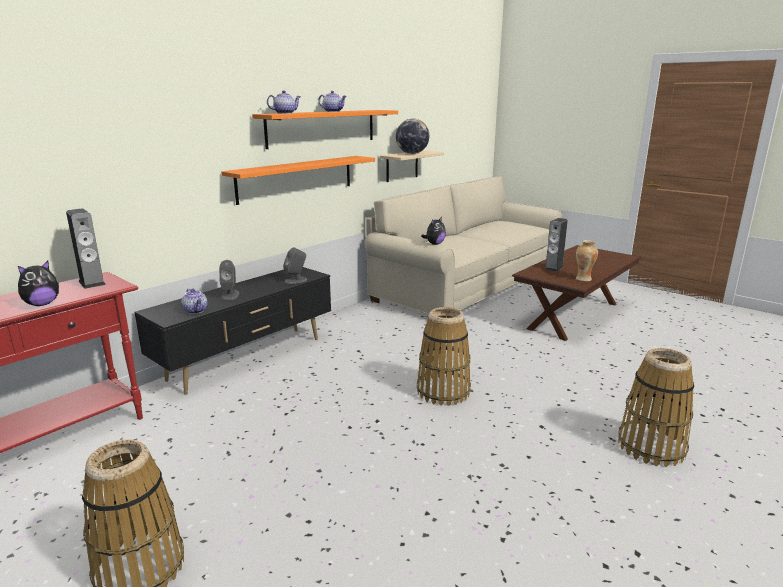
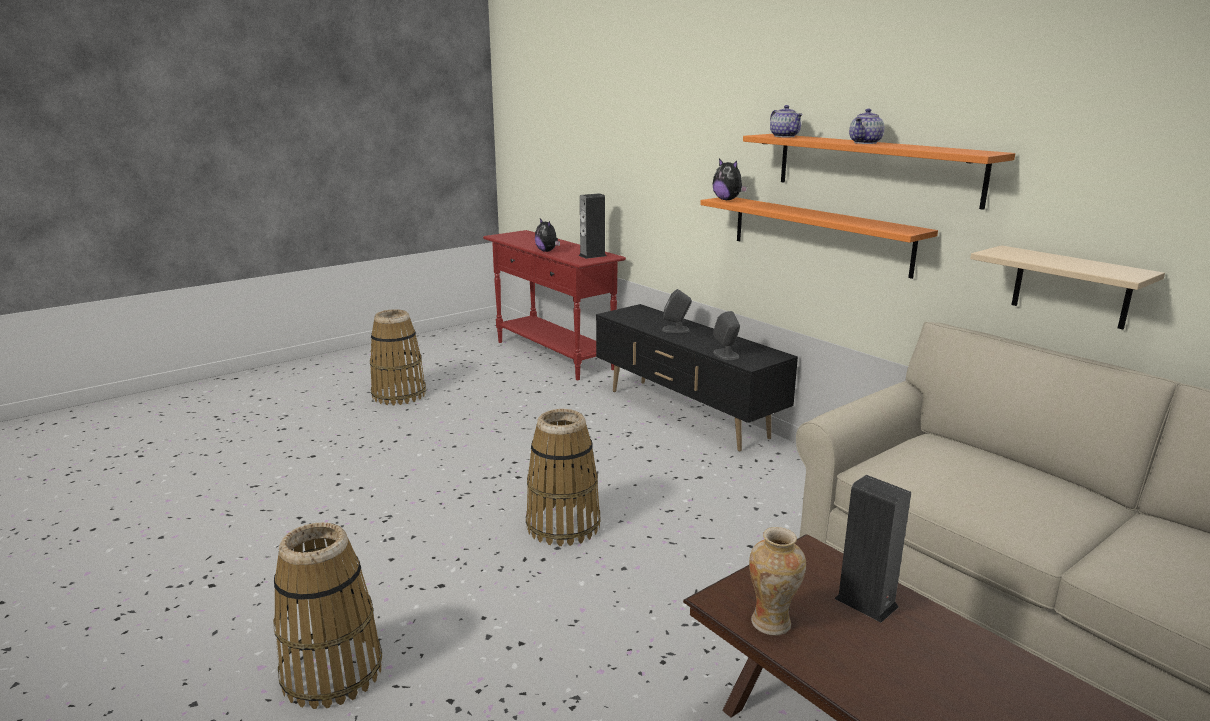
camera: 100 degrees right, 0 degrees up
(196, 311) = (632, 320): teapot -> none
(412, 153) = (1054, 261): globe -> none
(434, 244) = (843, 414): plush toy -> plush toy (727, 200)

